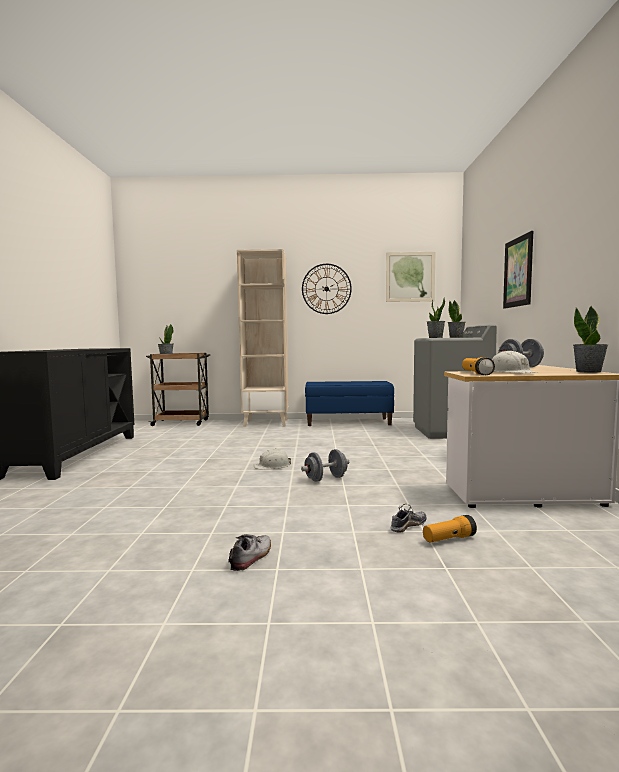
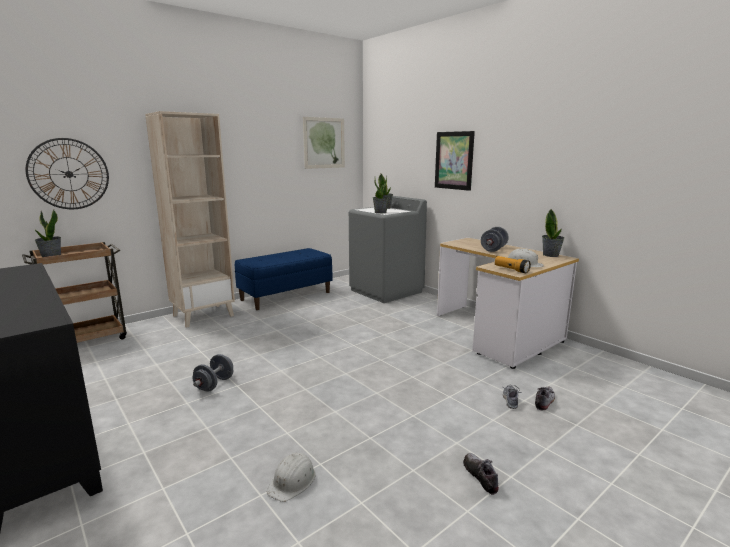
camera: 40 degrees left, 10 degrees up
(272, 466) = (320, 374): white hard hat -> white hard hat (292, 481)
(326, 289) = (247, 155): wall clock -> wall clock (69, 174)
(326, 479) = (389, 374): grey dumbbell -> grey dumbbell (214, 384)
(449, 539) = (544, 401): flashlight -> shoe

